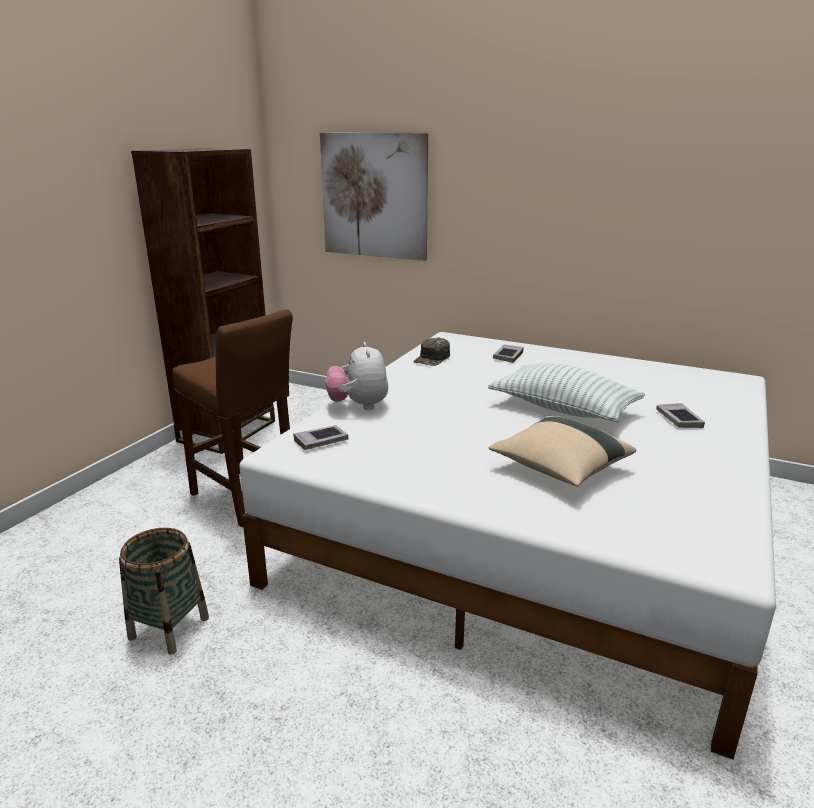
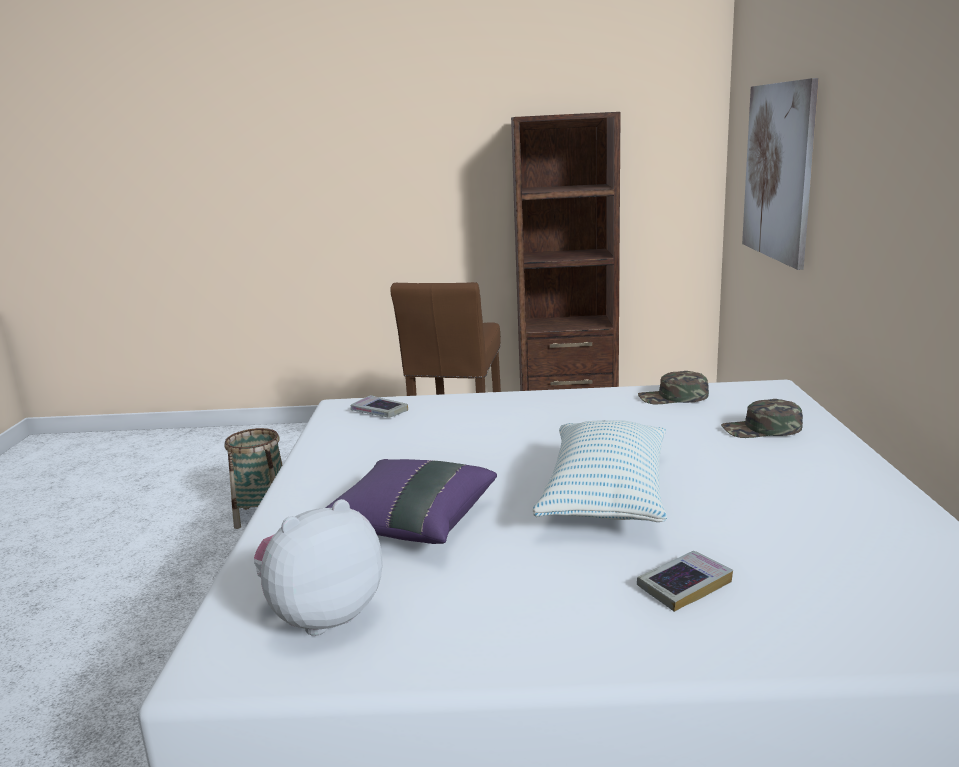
camera: 65 degrees right, 5 degrees down
(358, 406) = (478, 403): plush toy -> plush toy (322, 615)
(508, 356) = (761, 429): book -> green cap
(559, 468) = (410, 523): beige pillow -> purple pillow

